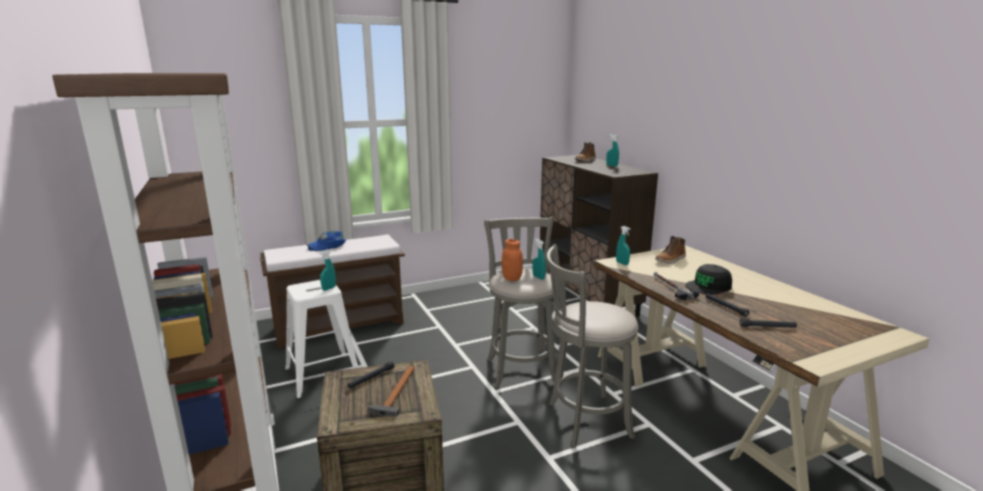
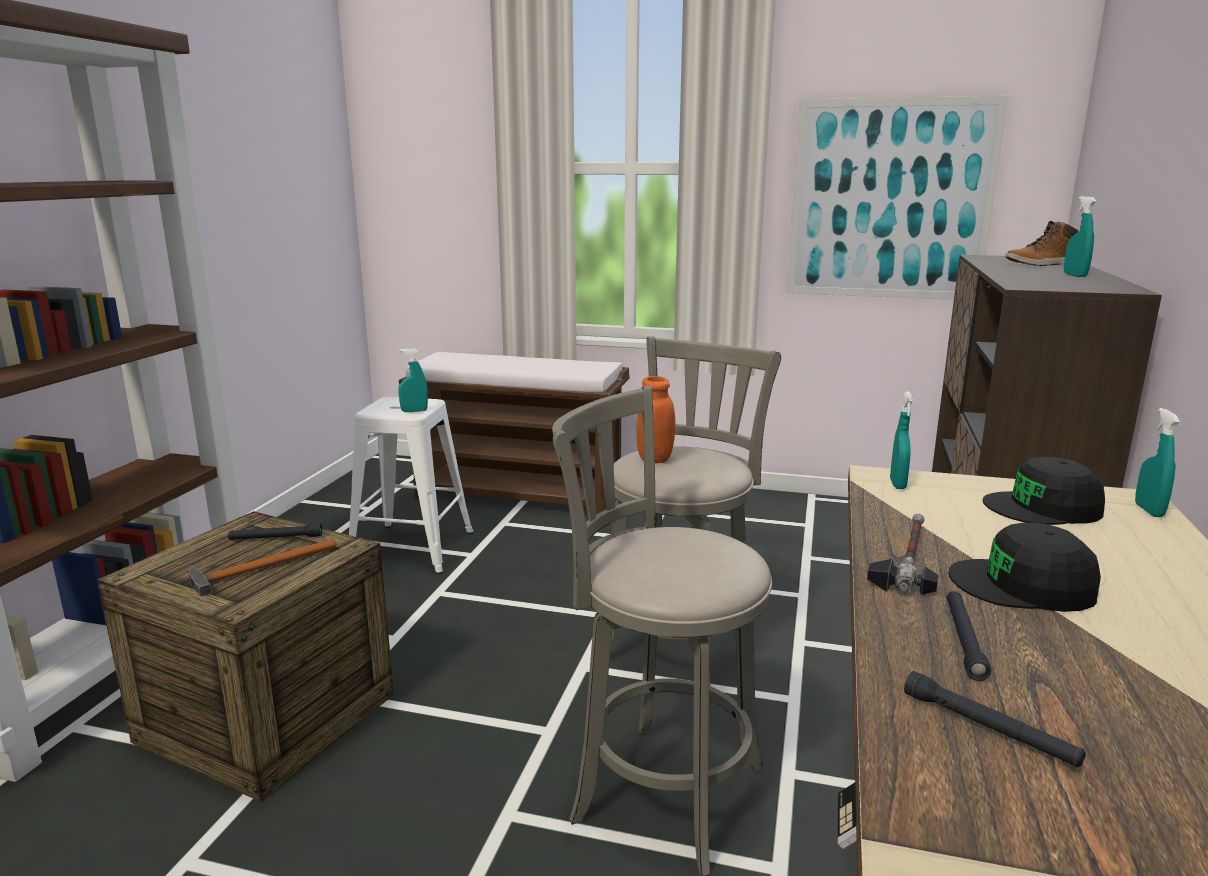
camera: 40 degrees right, 0 degrees up
(327, 245) = (513, 360): blue cap -> none
(502, 133) = (890, 200): none -> picture
(538, 277) = (704, 469): turquoise spray bottle -> turquoise spray bottle (1148, 510)
(670, 259) = (1043, 508): boot -> black cap

